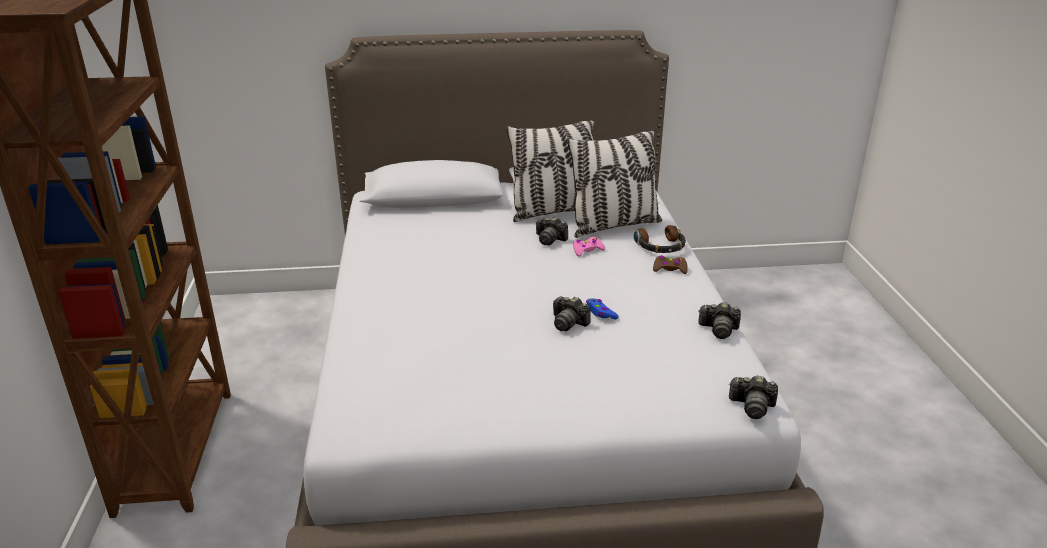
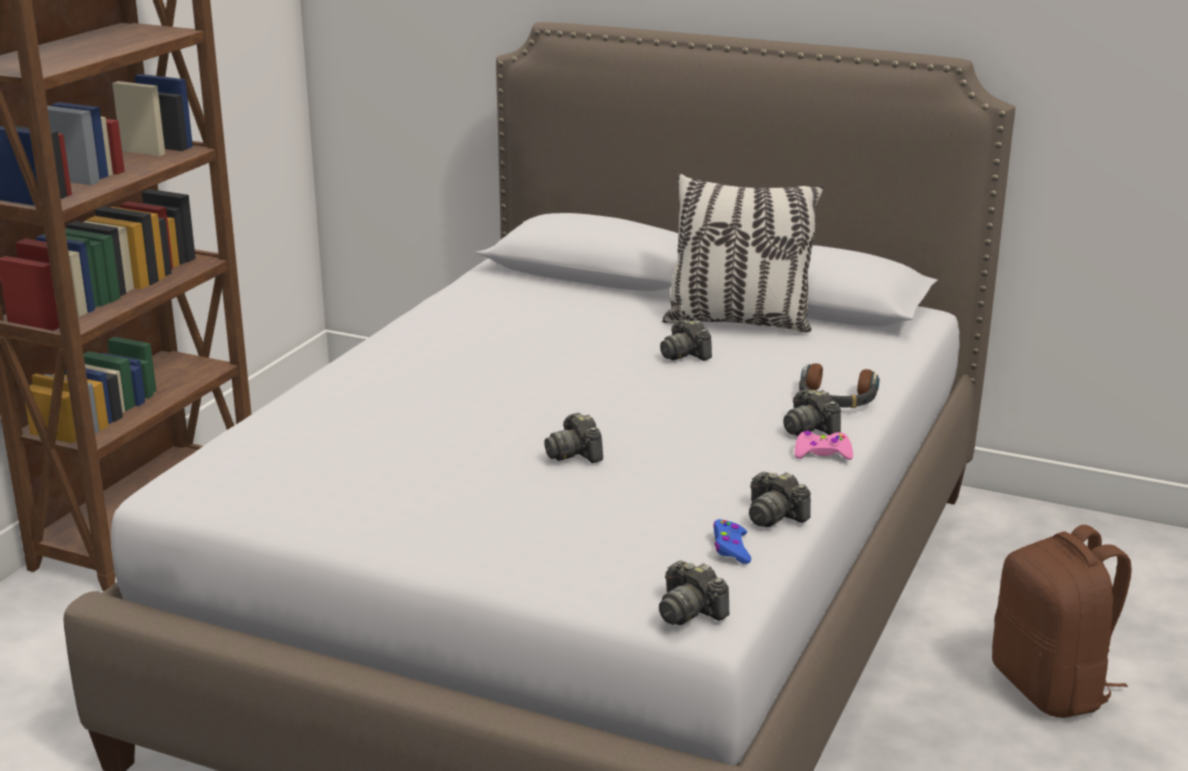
camera: 30 degrees right, 5 degrees down
(587, 250) = (719, 378): pink game controller -> pink game controller (822, 453)
(600, 313) = (634, 454): blue game controller -> blue game controller (731, 548)
(613, 225) = (803, 357): pillow -> none
(669, 269) = (809, 428): brown game controller -> camera
(780, 374) = (1052, 688): none -> brown backpack

